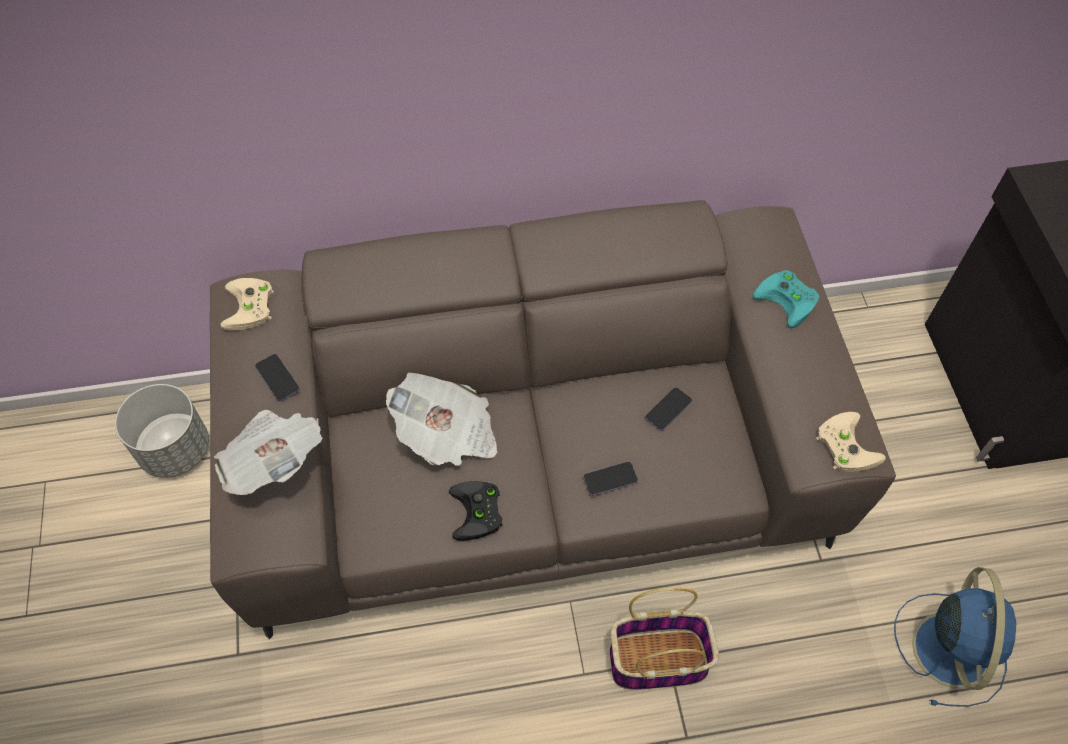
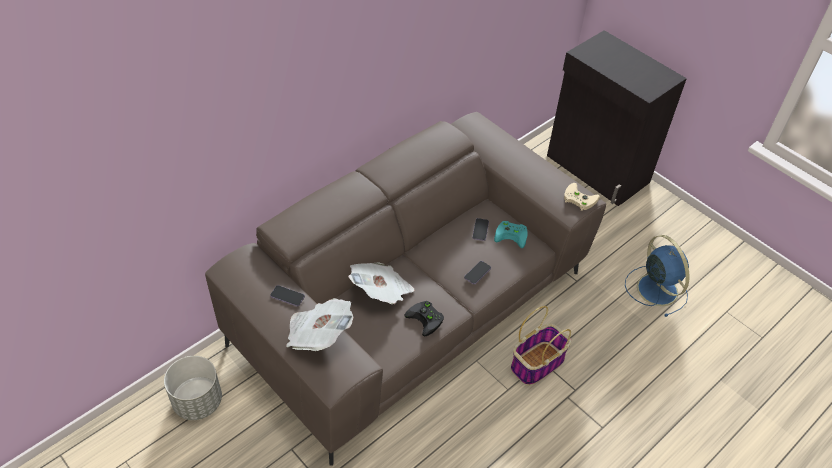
camera: 35 degrees left, 10 degrees down
(250, 308) = (242, 271): beige game controller -> none
(789, 300) = (509, 150): turquoise game controller -> turquoise game controller (512, 235)

